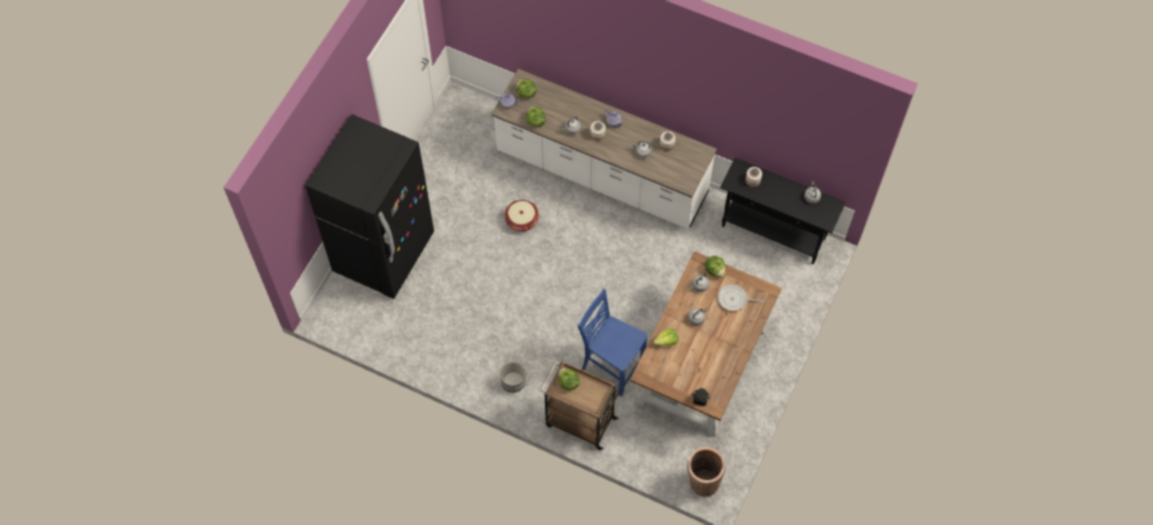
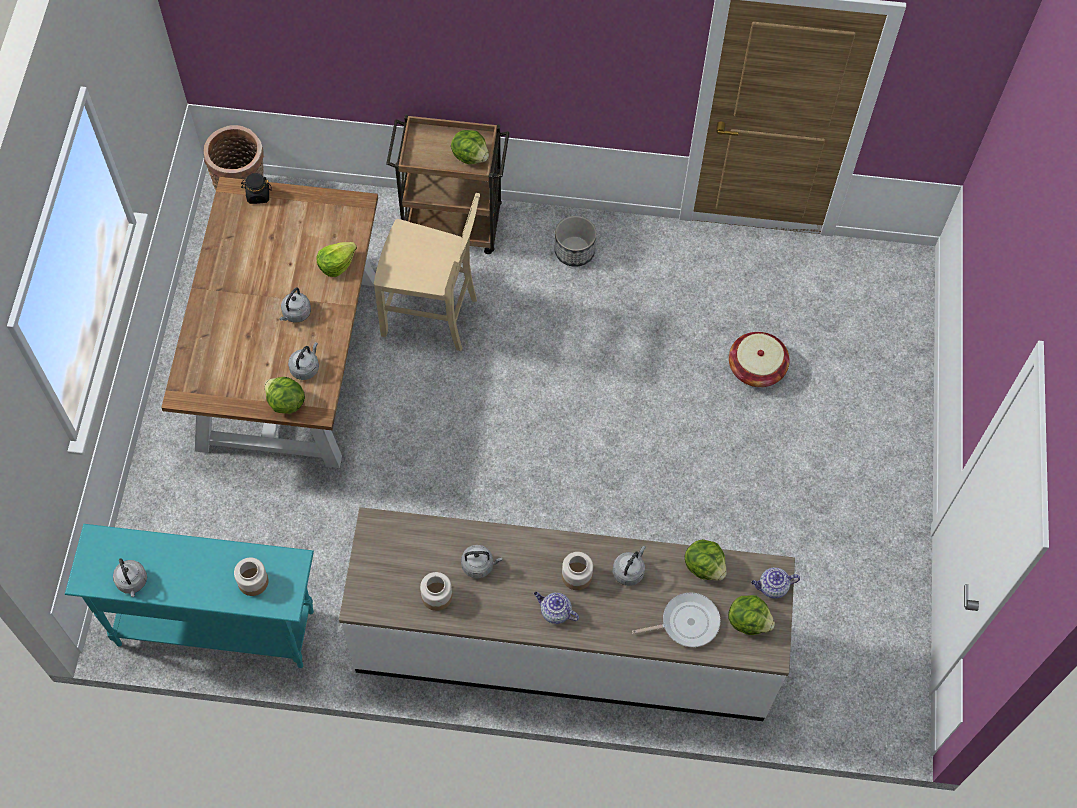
camera: 160 degrees right, 0 degrees up
(384, 253) = (870, 384): black fridge -> none
(522, 220) = (670, 510): basket -> basket (756, 368)
(611, 366) = (432, 317): blue chair -> beige chair
(734, 299) = (239, 363): frying pan -> frying pan (686, 622)
(773, 233) = (215, 627): black console table -> turquoise console table

